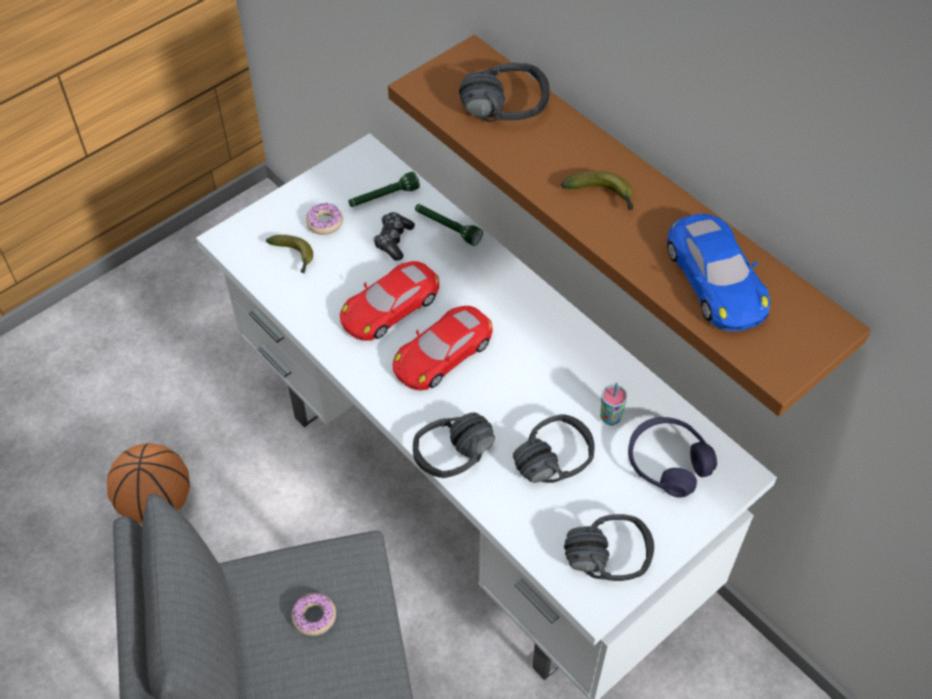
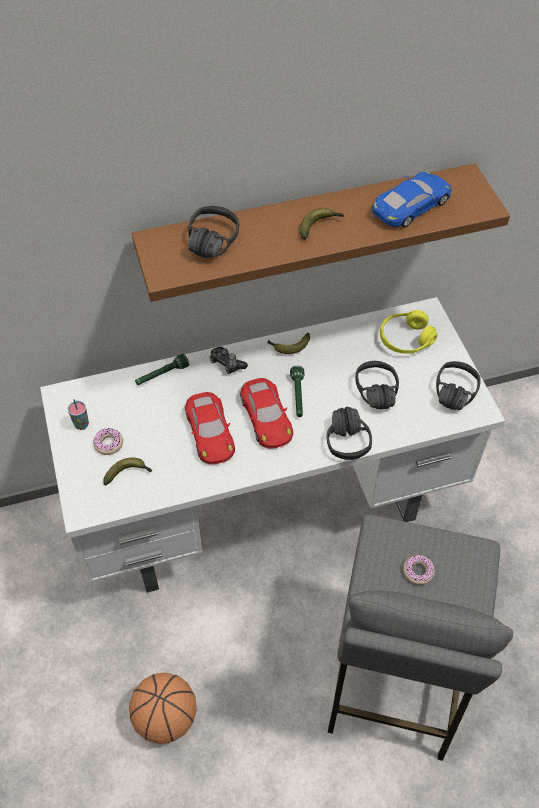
camera: 65 degrees left, 0 degrees up
(383, 197) = (109, 400): green flashlight -> green flashlight (298, 396)
(393, 240) = (152, 409): game controller -> game controller (226, 364)
(568, 334) = (288, 346): none -> banana
(610, 418) = (361, 352): cup -> cup (81, 425)
(667, 463) = (405, 339): purple headphones -> yellow headphones
(715, 279) = (411, 205): blue toy car -> blue toy car turned 45 degrees counterclockwise

